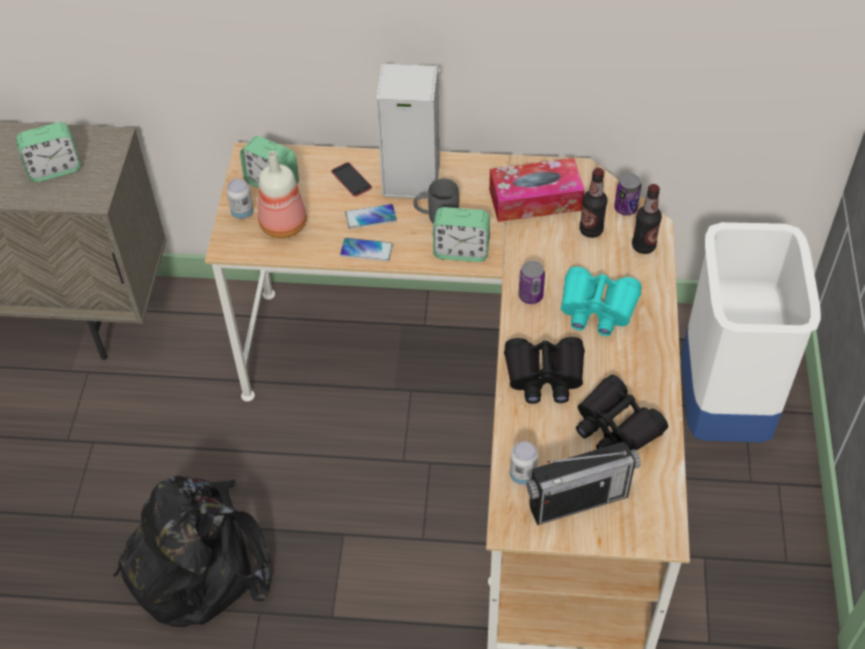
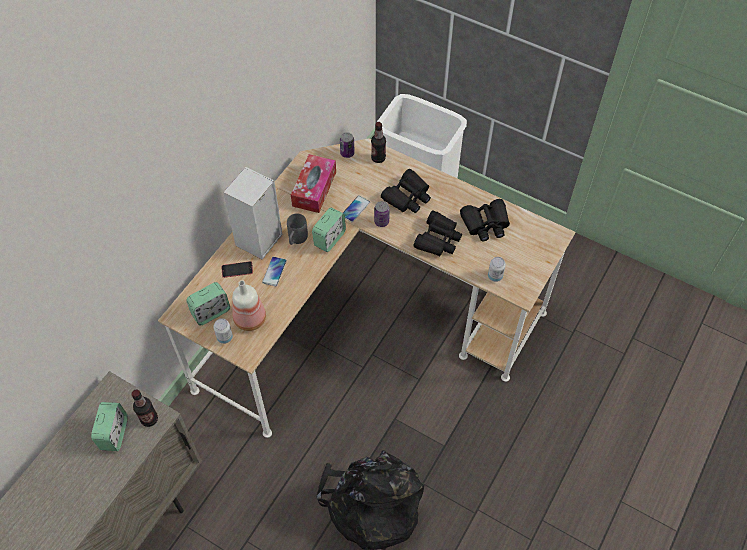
camera: 65 degrees left, 5 degrees up
(366, 250) = (299, 284): phone -> phone (355, 209)
(578, 501) = (521, 260): radio -> none
(591, 230) = (352, 175): bottle -> bottle (149, 419)
(597, 308) = (407, 197): turquoise binoculars -> black binoculars

